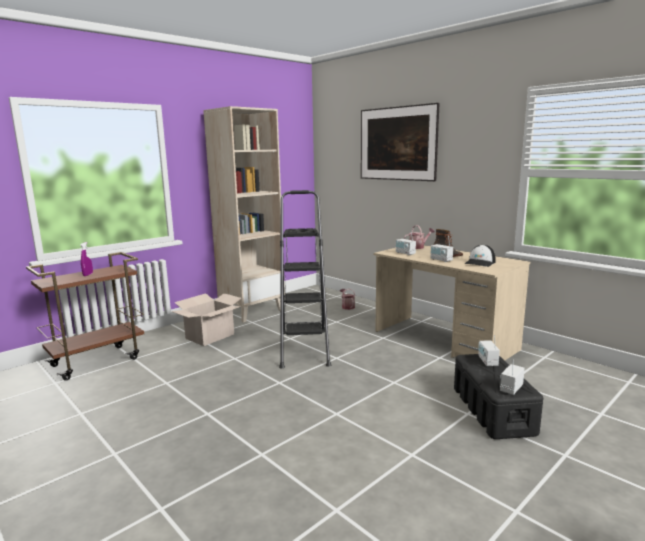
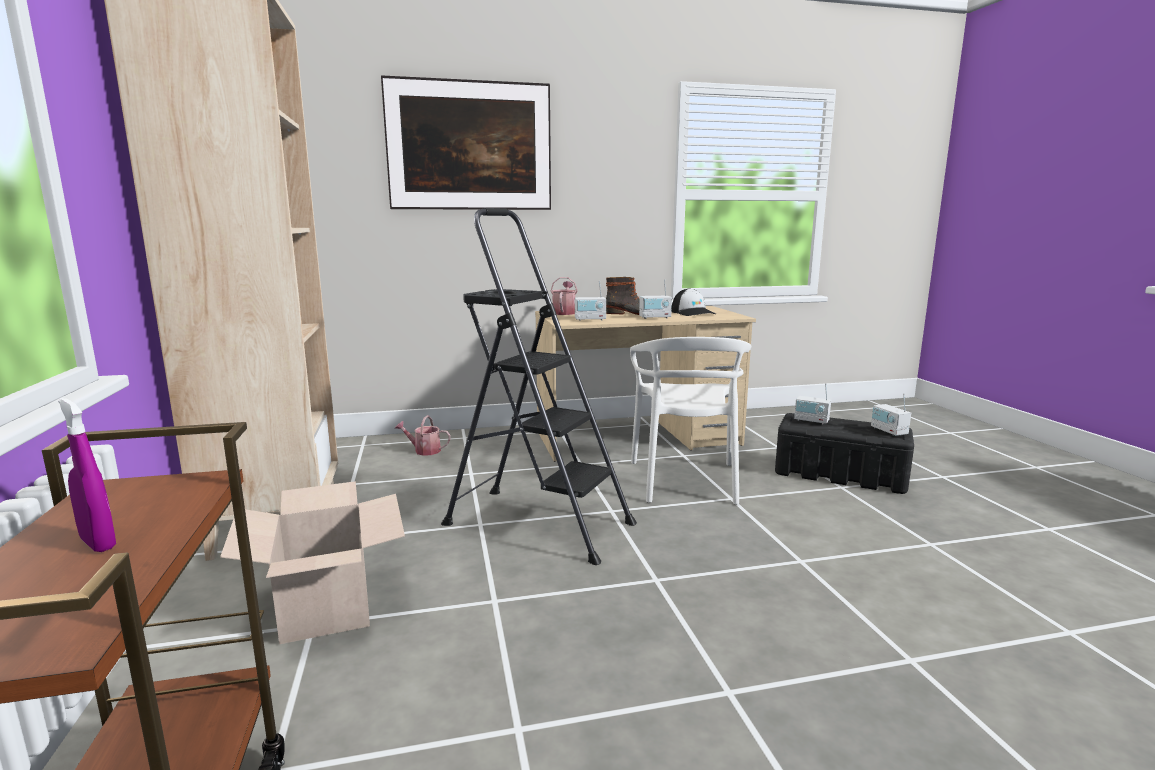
camera: 60 degrees left, 0 degrees up
(400, 366) = (685, 481): none -> white chair

